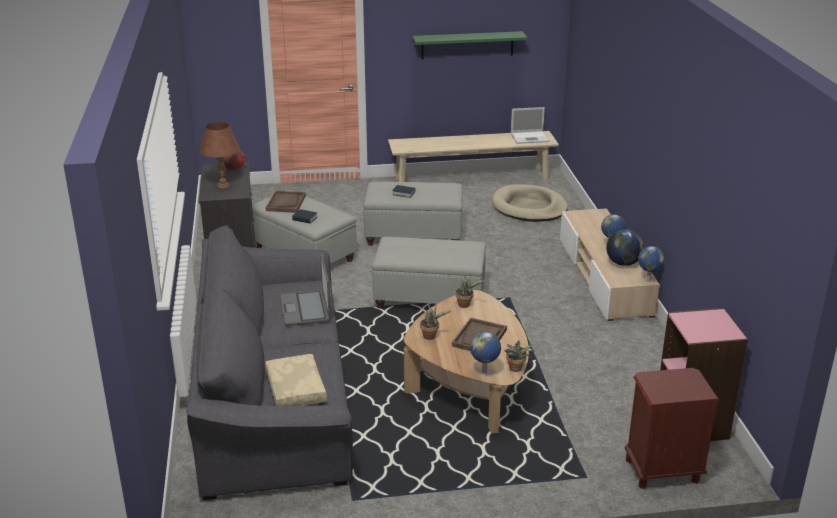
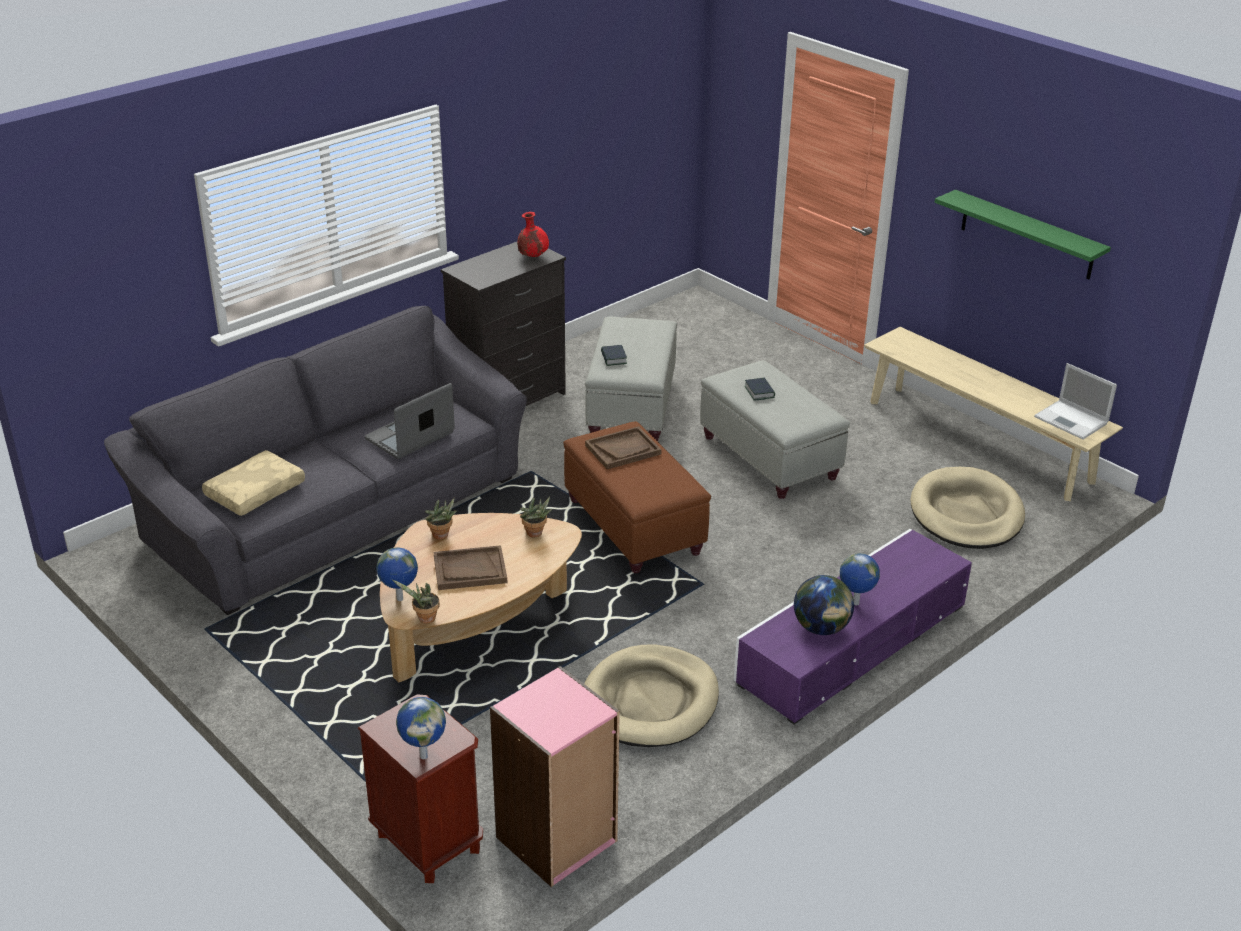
camera: 55 degrees right, 5 degrees up
(223, 185) = (490, 266): brown table lamp -> none
(286, 203) = (636, 333): brown tray -> brown tray (623, 449)
(430, 298) = (634, 527): grey ottoman -> brown ottoman
(597, 351) = (650, 701): none -> beige dog bed
(604, 277) = (852, 644): beige tv stand -> purple tv stand
(648, 280) = (797, 665): globe -> globe (424, 755)

